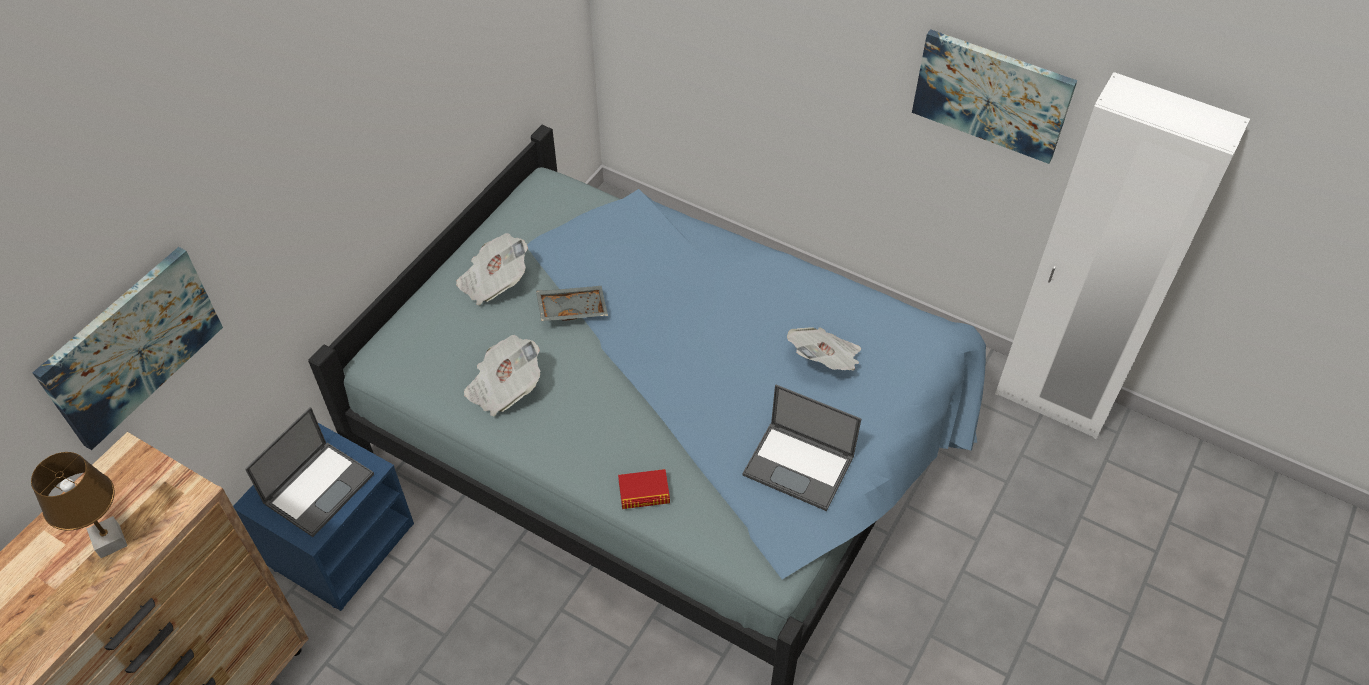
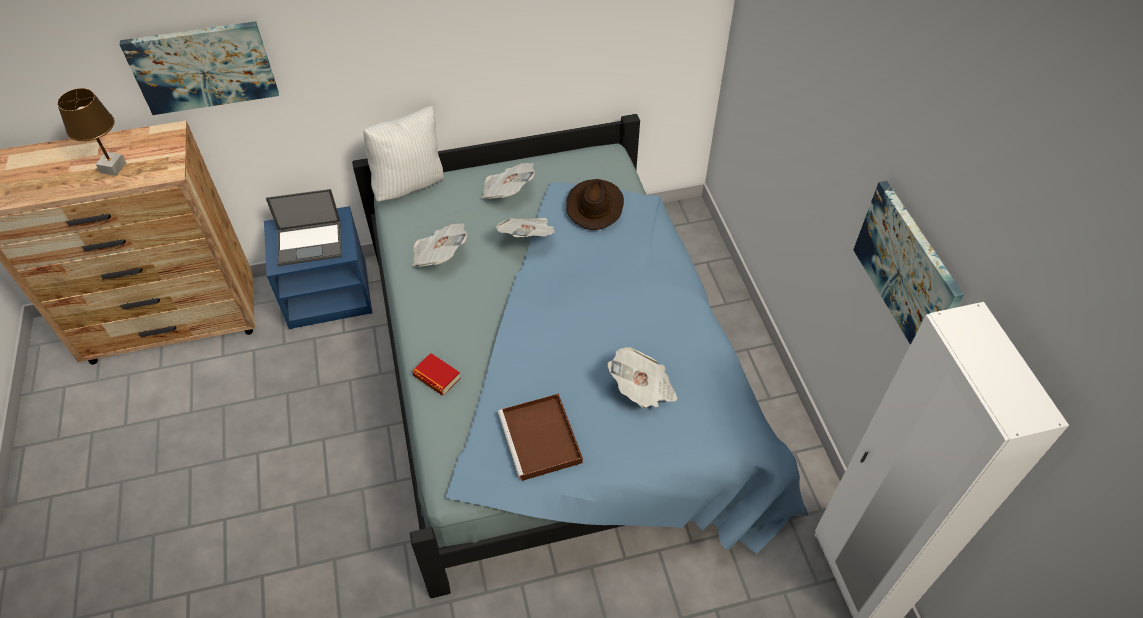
camera: 45 degrees right, 0 degrees up
(382, 345) = (409, 184): none -> white pillow
(572, 308) = (528, 238): grey tray -> newspaper
(596, 237) = (594, 206): none -> brown hat
(800, 465) = (541, 440): laptop -> brown tray

